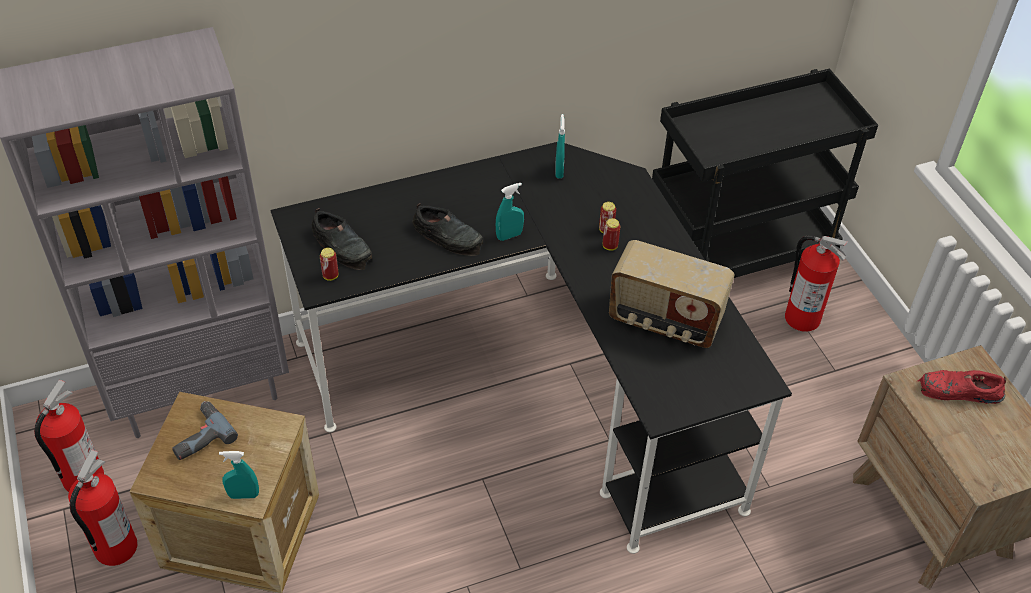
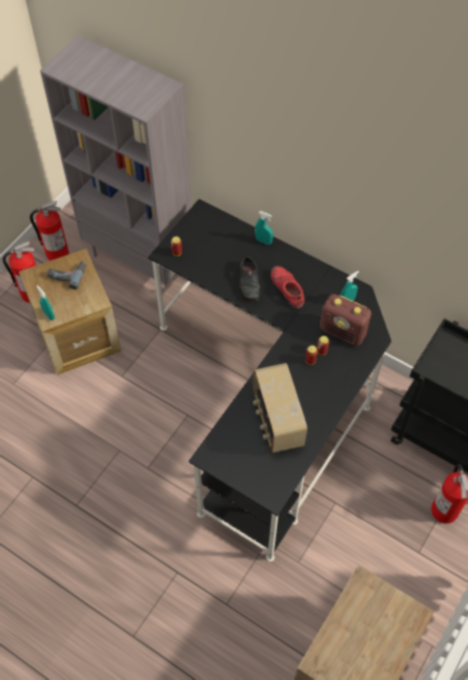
camera: 55 degrees right, 10 degrees up
(342, 246) = (201, 244): black shoe -> none
(509, 236) = (274, 309): turquoise spray bottle -> turquoise spray bottle (263, 241)
(597, 197) = (343, 332): none -> radio
(958, 391) = (381, 615): red shoe -> red shoe (286, 288)

